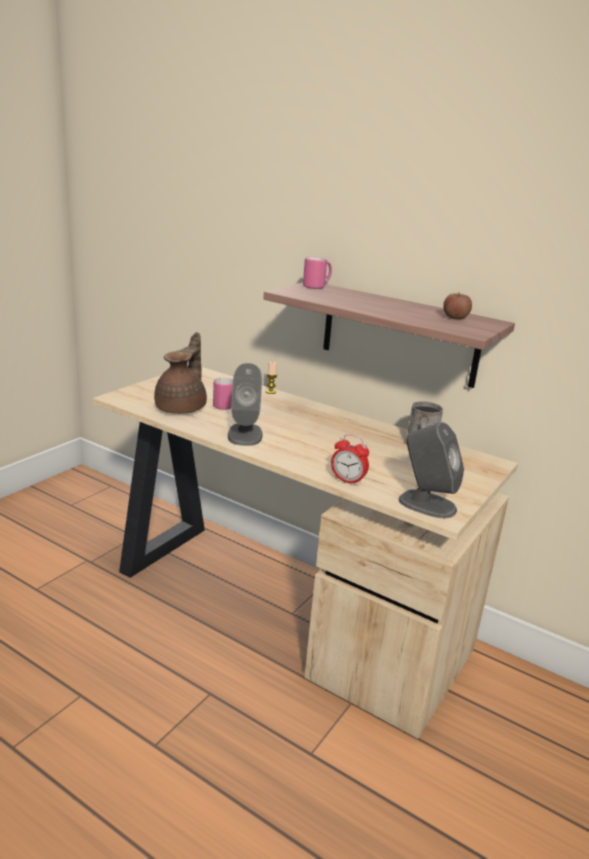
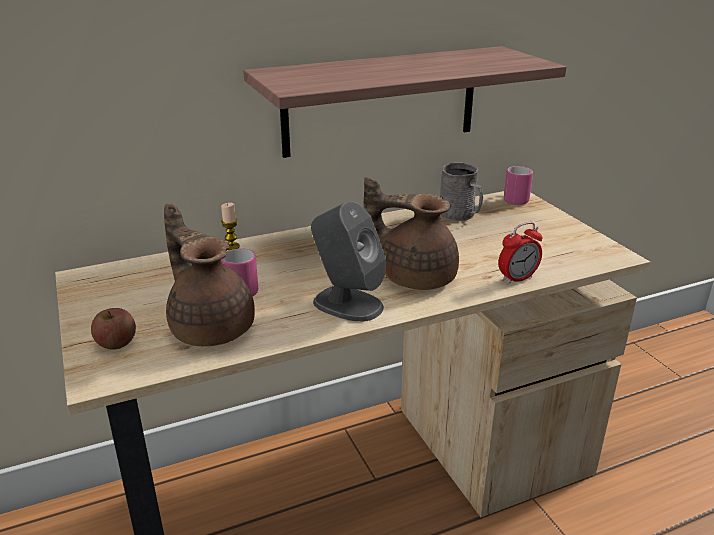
camera: 55 degrees left, 5 degrees up
(304, 447) = (414, 276): none -> brown teapot
(317, 287) = (286, 72): pink mug -> pink mug (515, 199)
(426, 504) = (588, 255): grey speaker -> none
(455, 317) = (474, 56): apple -> apple (116, 343)

